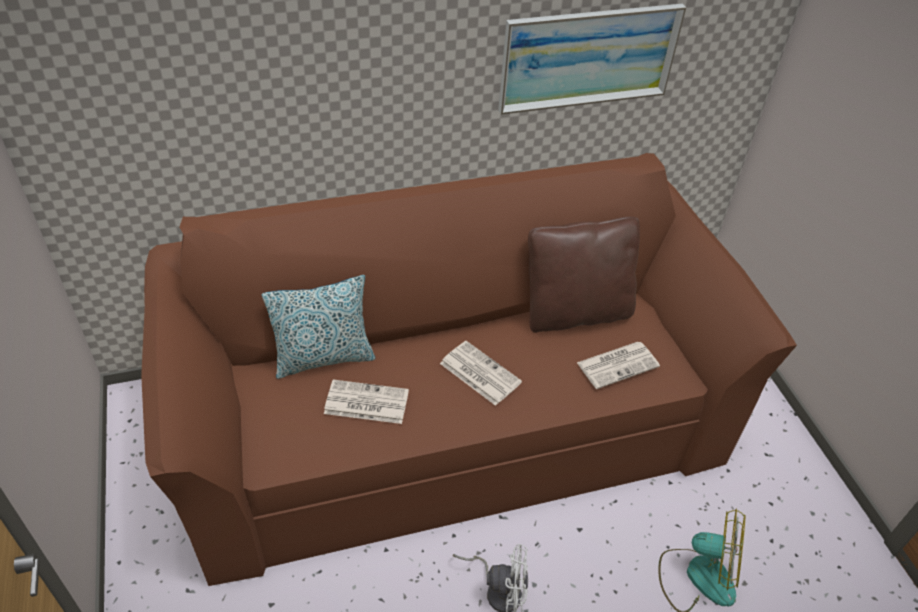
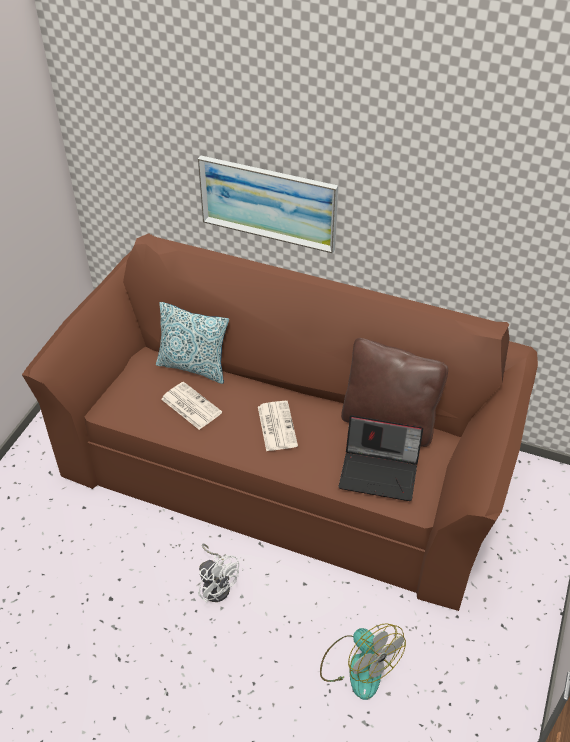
camera: 40 degrees right, 0 degrees up
(588, 57) = (465, 223): picture -> picture (268, 203)
(618, 364) = (380, 472): newspaper -> laptop

